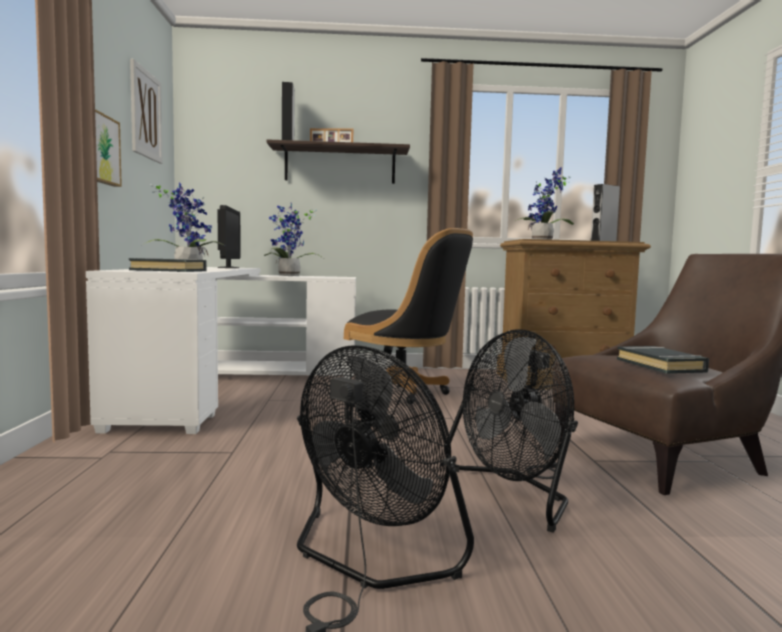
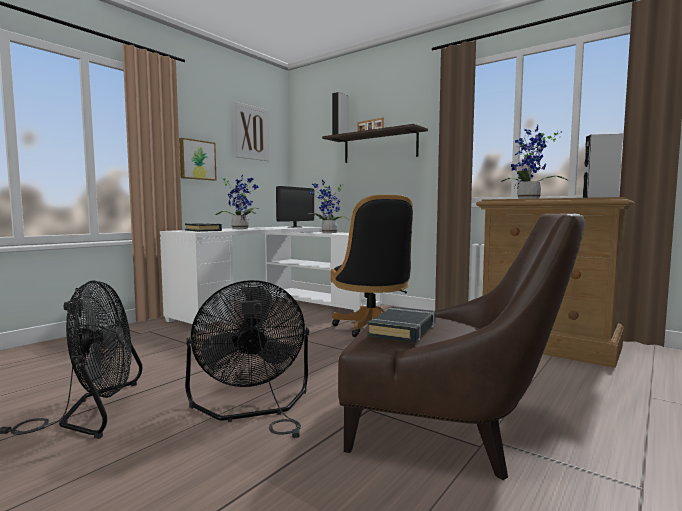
camera: 40 degrees right, 0 degrees up
(517, 490) = (257, 409): black fan -> black fan turned 60 degrees clockwise

